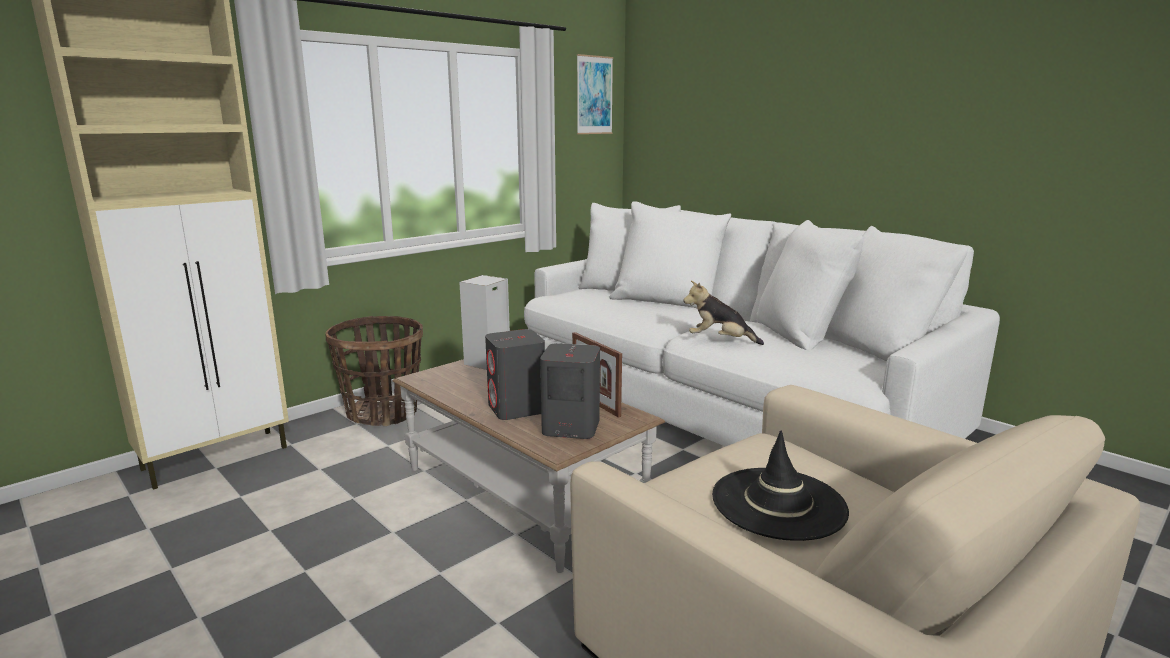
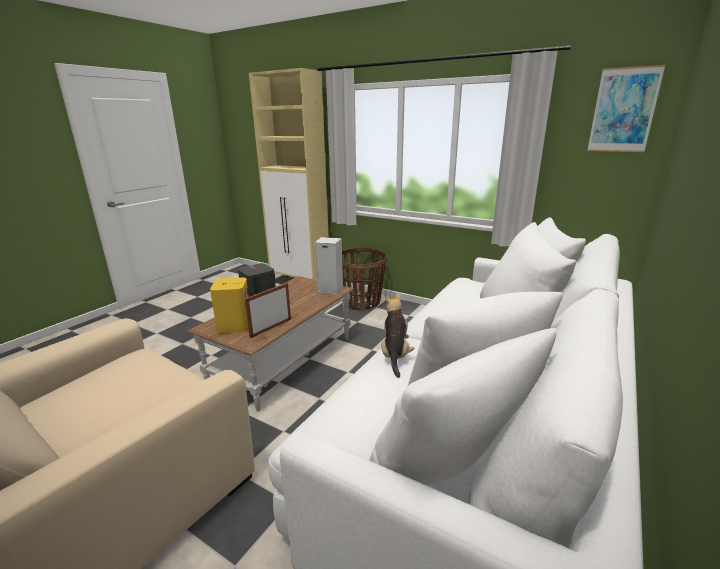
camera: 75 degrees right, 5 degrees up
(570, 427) = (235, 325): grey speaker -> yellow speaker
(778, 503) = (102, 394): black hat -> none

